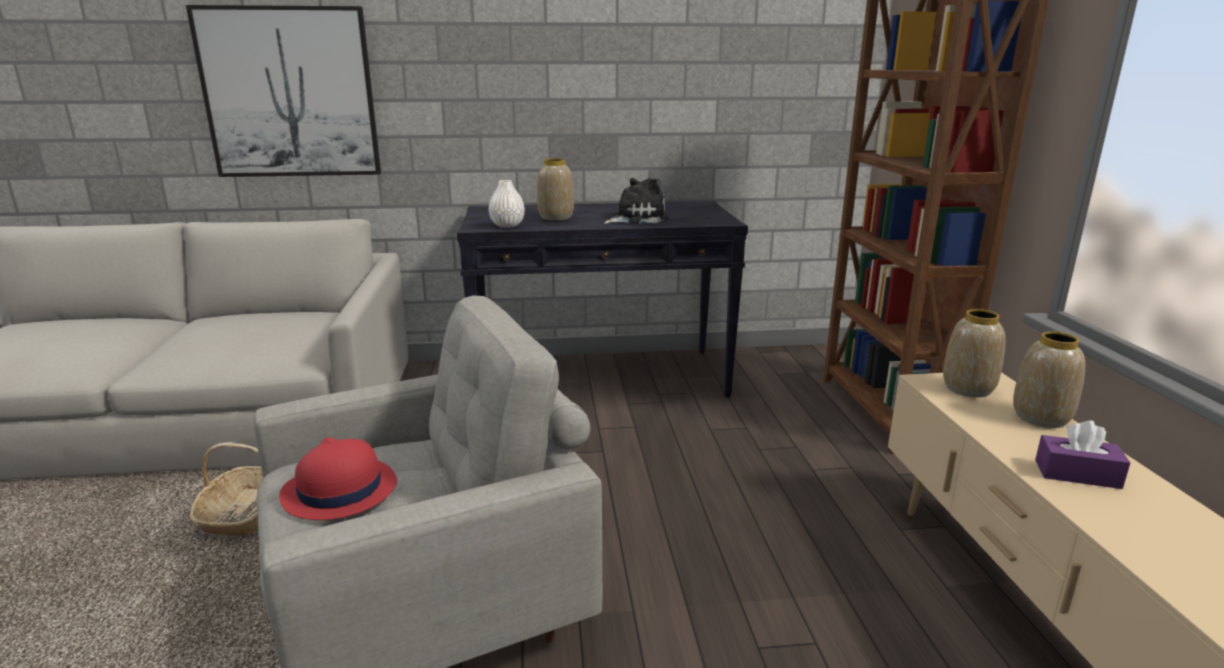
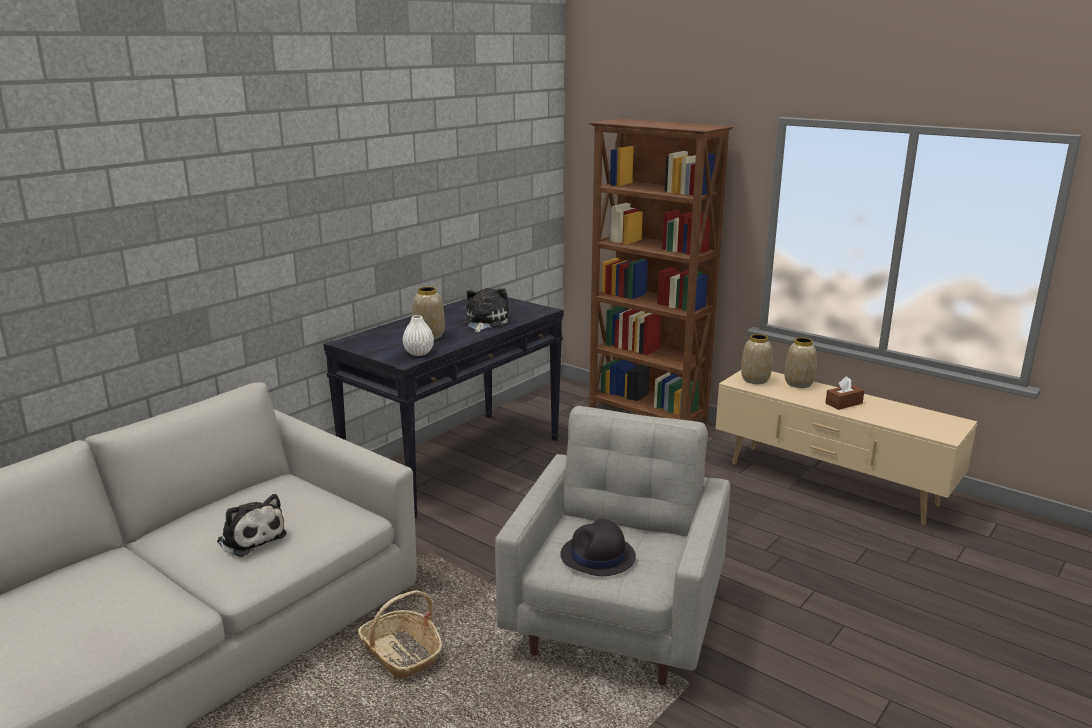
camera: 45 degrees left, 0 degrees up
(217, 342) = (250, 537): none -> plush toy
(290, 93) = (162, 273): picture -> none
(339, 490) = (597, 557): red hat -> black hat
(1077, 474) = (843, 403): purple tissue box -> brown tissue box

